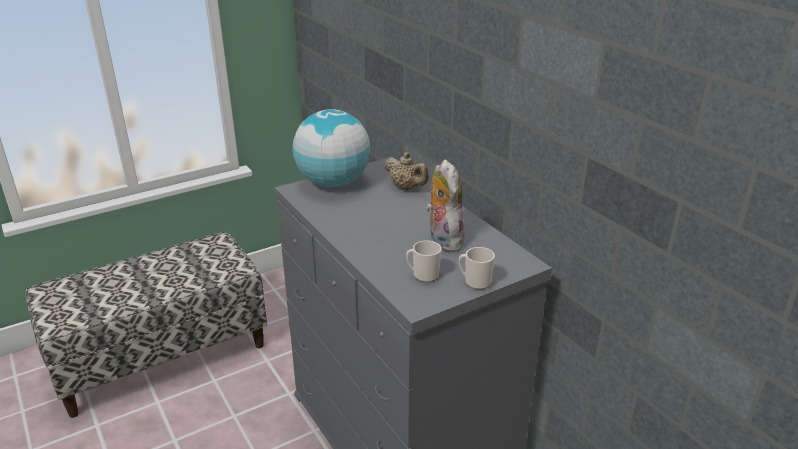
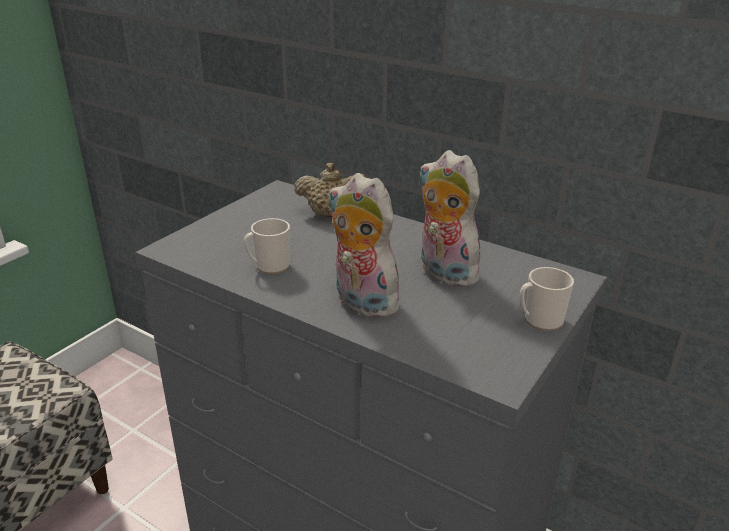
camera: 25 degrees left, 0 degrees up
(333, 183) = (223, 228): globe -> none
(376, 245) = (361, 303): none -> plush toy
(423, 275) = (464, 329): mug -> mug (269, 266)

